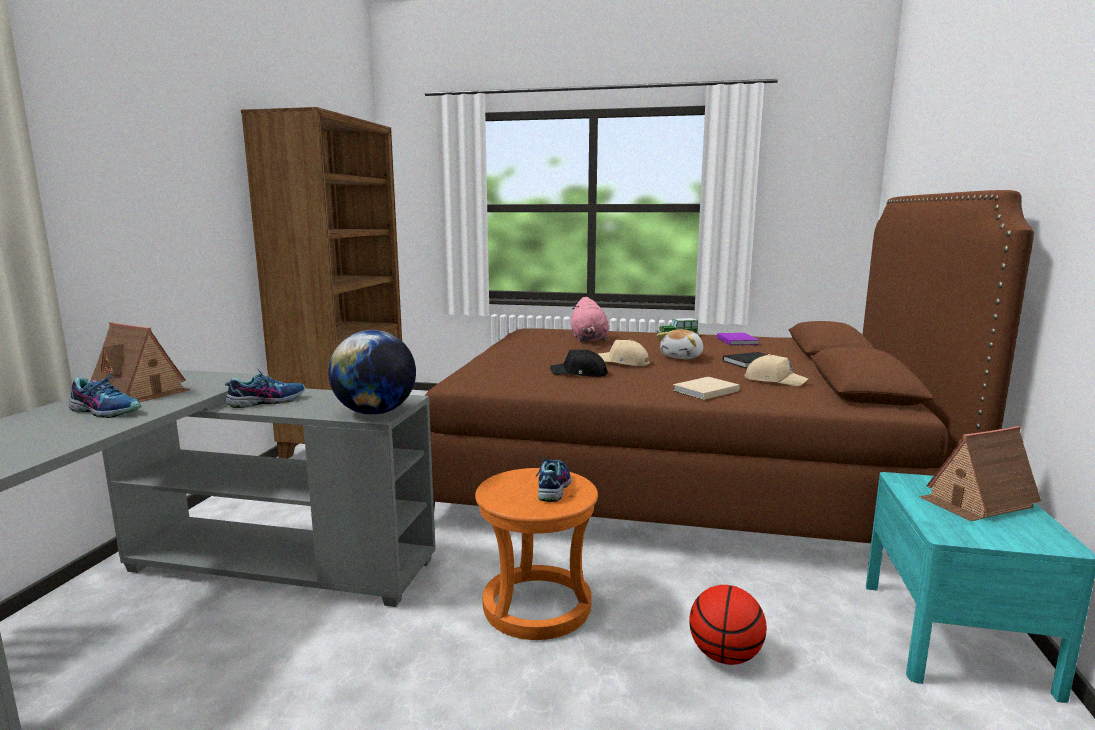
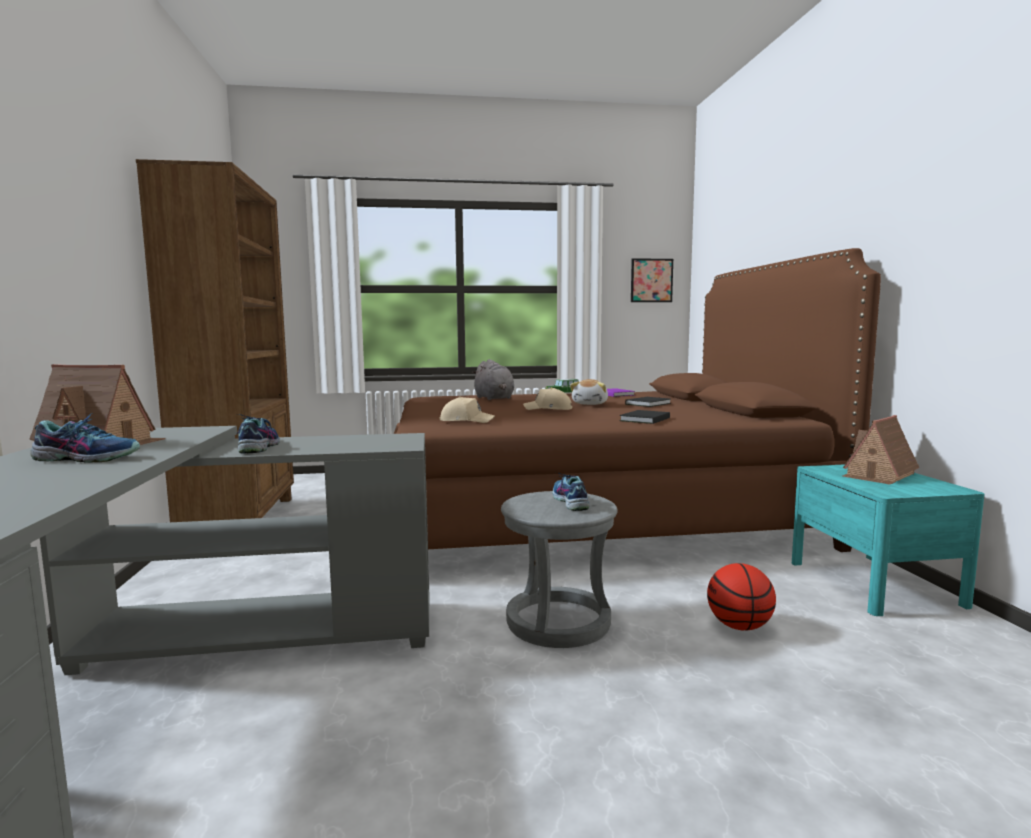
camera: 20 degrees left, 5 degrees down
(267, 401) = (258, 447): shoe -> shoe turned 45 degrees counterclockwise
(375, 412) = (394, 445): globe -> none
(536, 606) = (558, 622): orange stool -> grey stool
(579, 374) = (524, 417): black cap -> none
(589, 339) = (494, 398): pink plush toy -> grey plush toy
(704, 391) = (643, 419): beige book -> black book
(774, 380) = (684, 411): beige cap -> beige cap (466, 420)
(825, 196) = (651, 280): none -> picture

